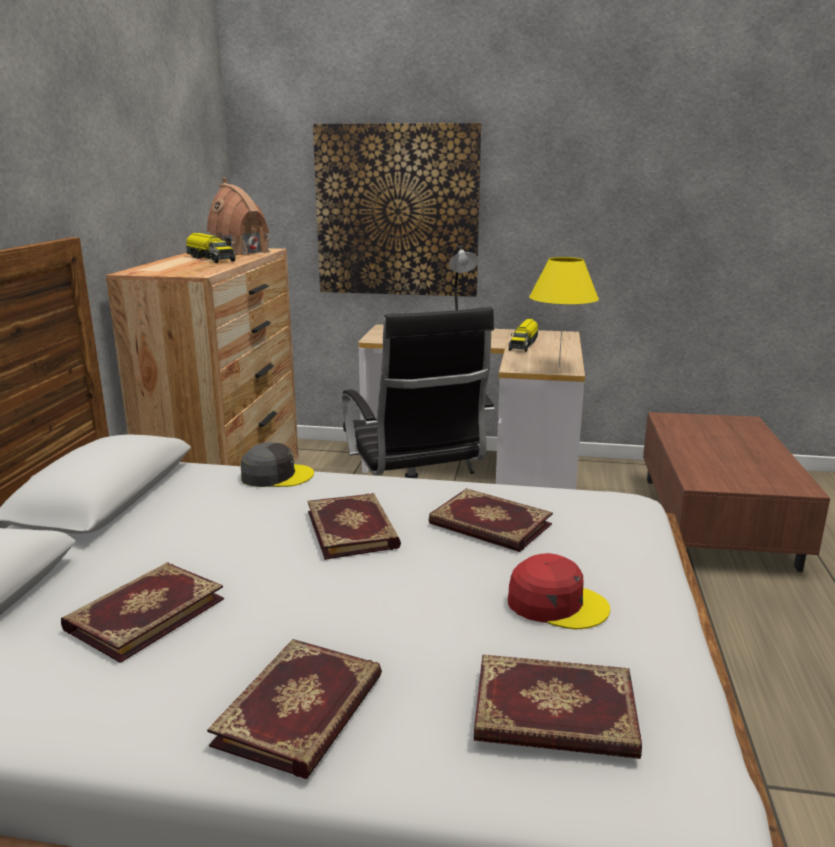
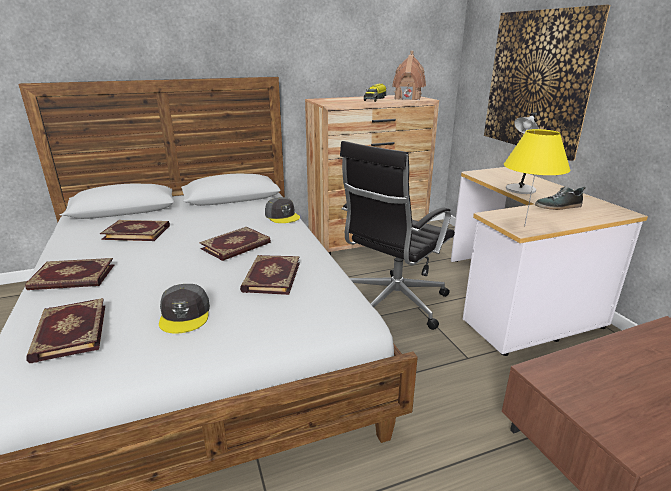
camera: 60 degrees right, 5 degrees up
(523, 344) = (558, 206): toy truck -> shoe
(556, 603) = (185, 315): red cap -> grey cap

